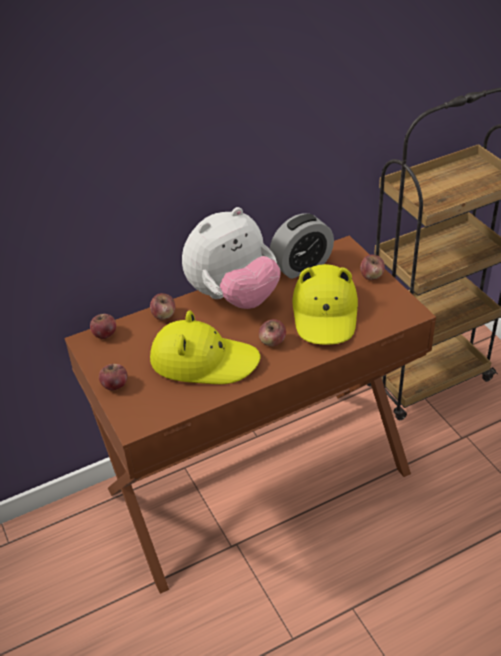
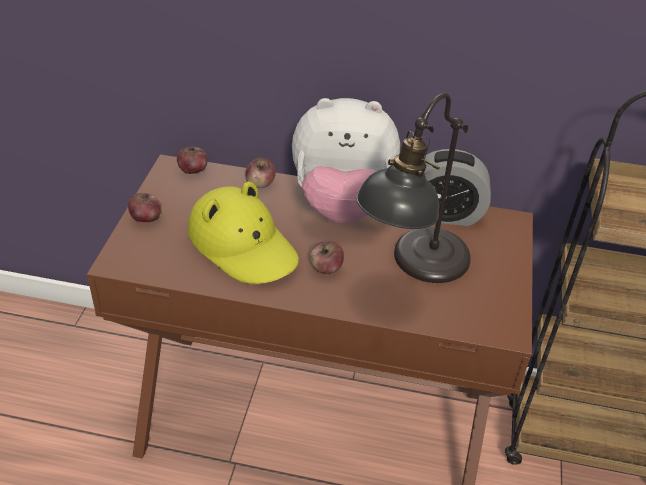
camera: 35 degrees right, 0 degrees up
(325, 313) = (412, 274): yellow hat -> grey table lamp
(371, 276) = (507, 267): apple -> none

